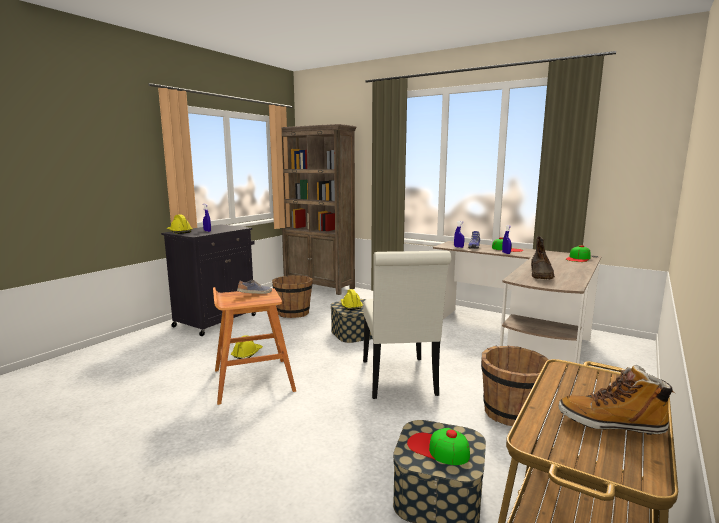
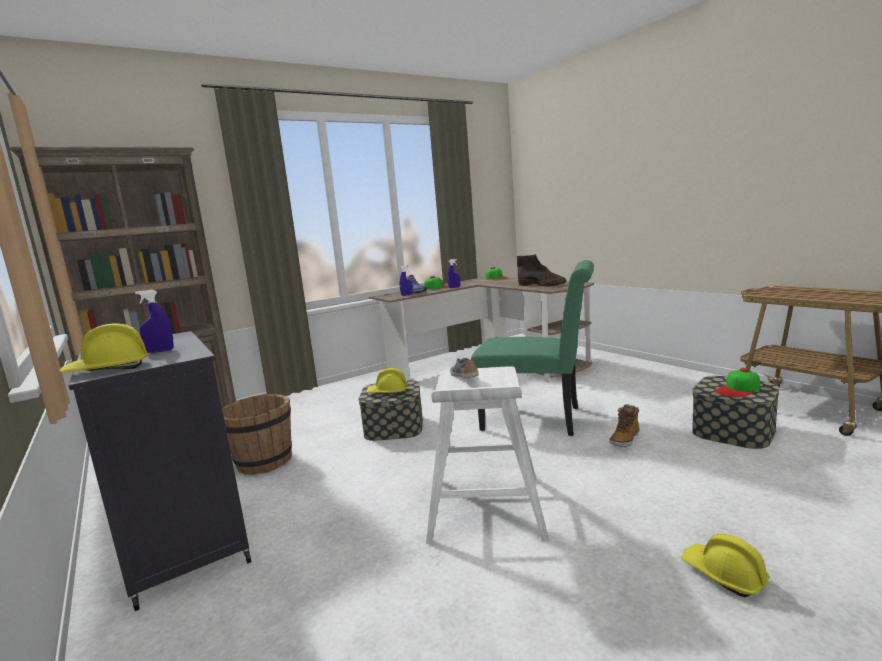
camera: 65 degrees left, 0 degrees up
(247, 354) = (387, 510): yellow hard hat -> yellow hard hat (723, 575)
(252, 380) = (485, 508): brown stool -> white stool
(399, 381) = (539, 419): white chair -> green chair
(511, 413) = (615, 389): brown bucket -> none
(611, 423) = (837, 293): boot -> boot (625, 439)

